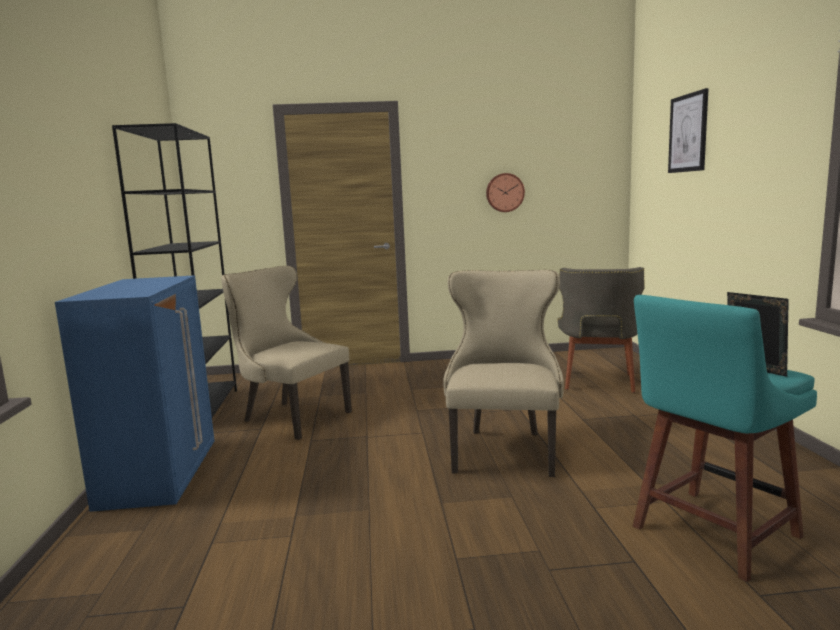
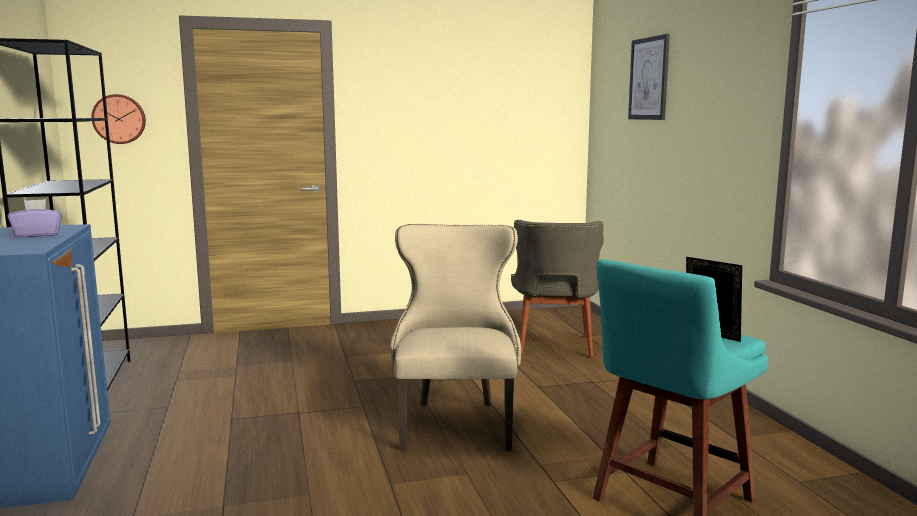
camera: 10 degrees left, 0 degrees up
(150, 283) = (38, 234): none -> purple tissue box
(291, 417) = (204, 392): beige chair -> none
(504, 192) = (452, 131): wall clock -> wall clock (119, 119)

